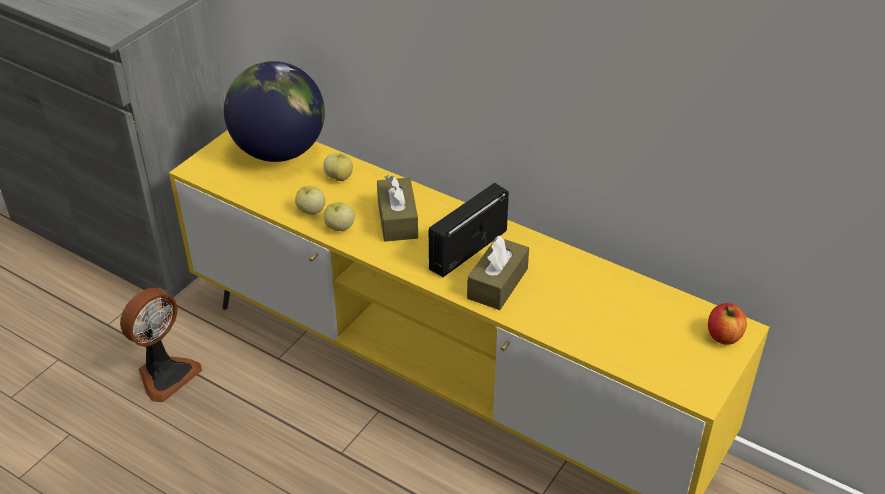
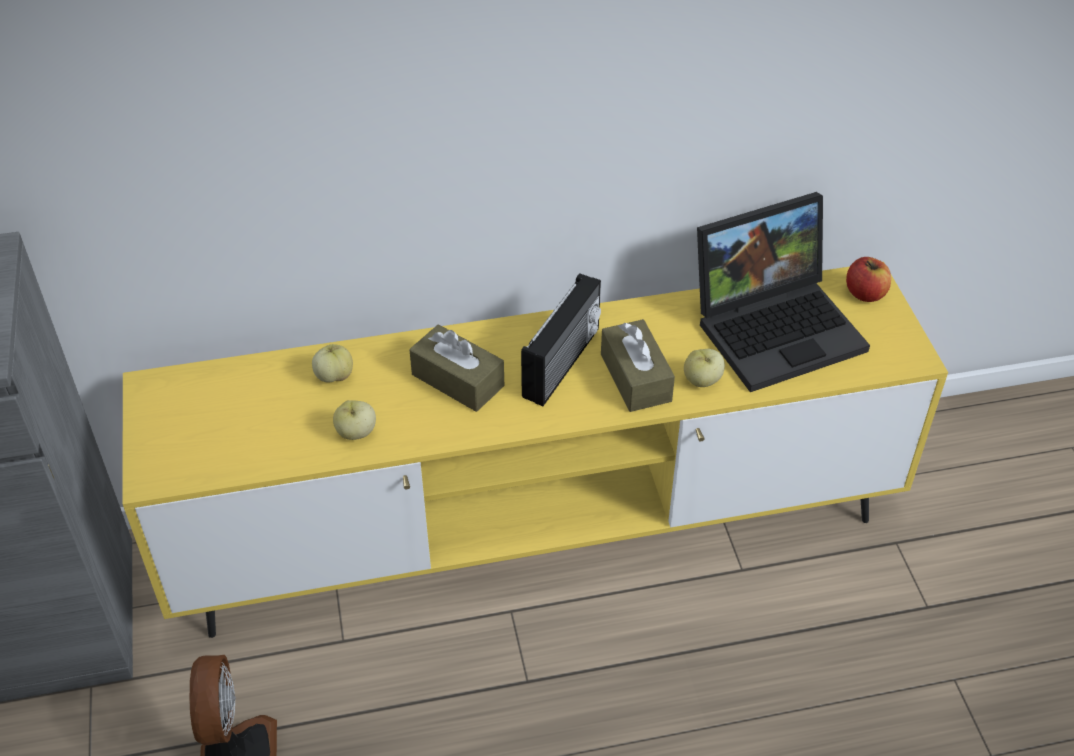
camera: 45 degrees left, 5 degrees up
(279, 151) = (224, 391): globe -> none
(339, 227) = (411, 429): apple -> apple (702, 381)
(467, 249) = (563, 363): radio -> radio turned 150 degrees counterclockwise
(631, 315) = (778, 326): none -> laptop

